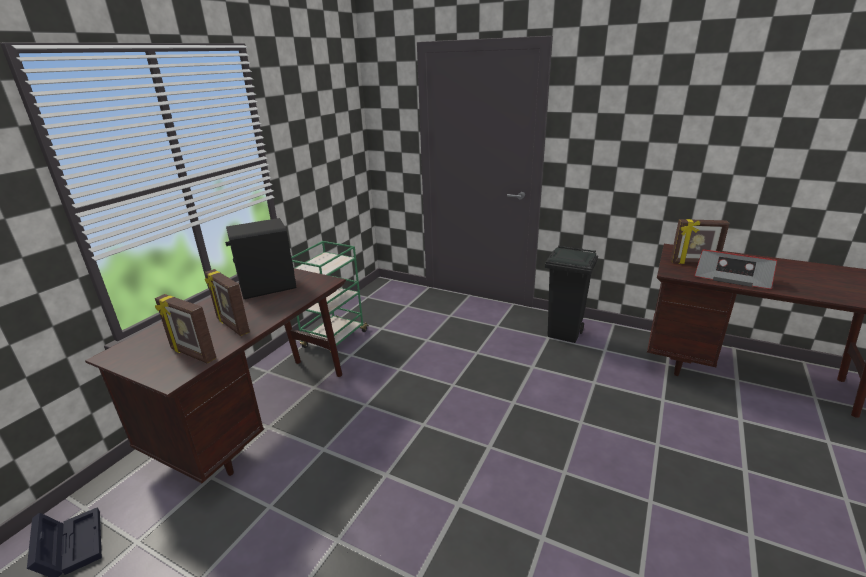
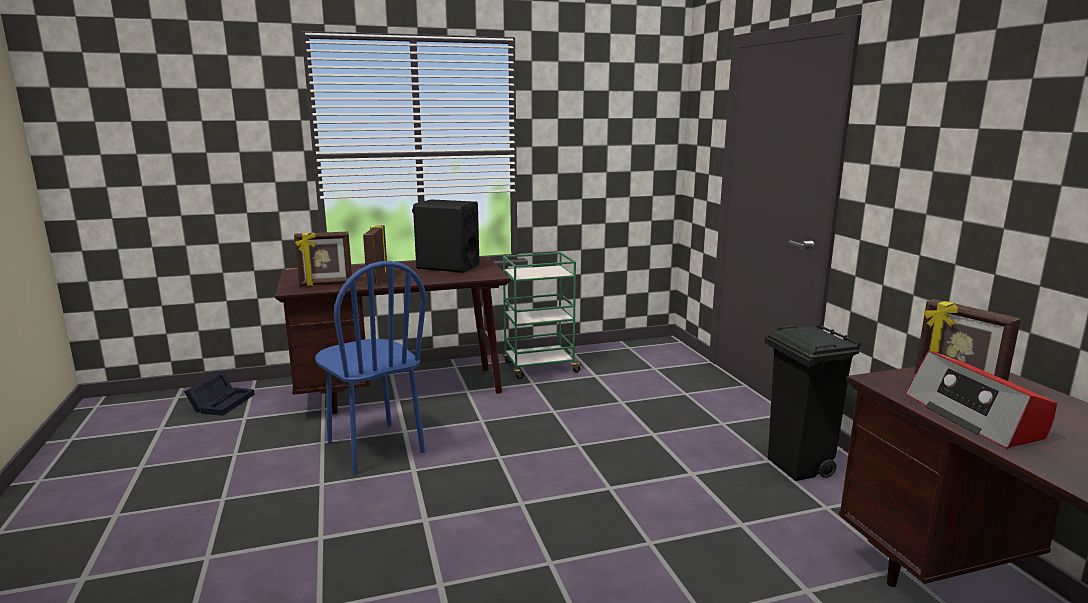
camera: 45 degrees right, 10 degrees down
(192, 354) = (326, 284): picture frame -> picture frame turned 90 degrees counterclockwise
(325, 479) = (374, 448): none -> blue chair

